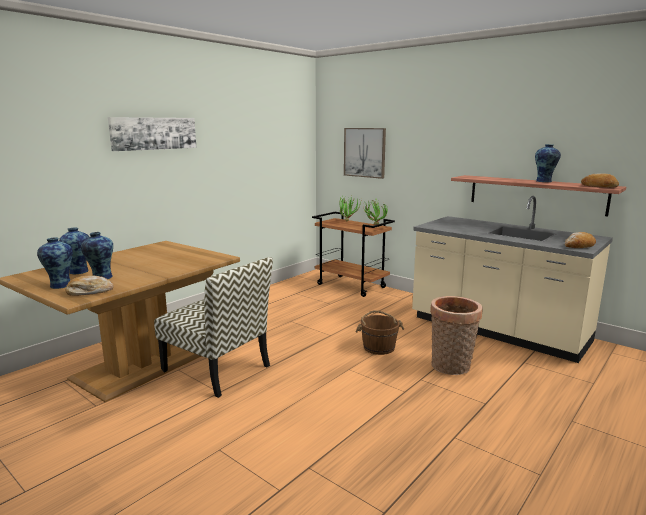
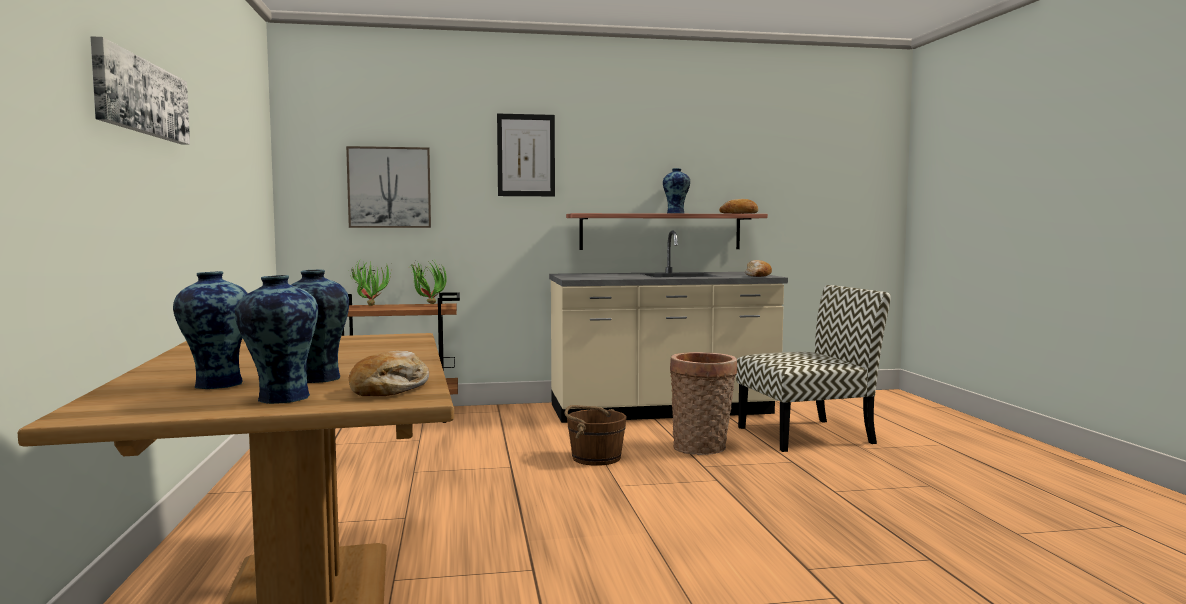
camera: 50 degrees left, 10 degrees down
(218, 369) = (460, 552): chair -> chair (807, 435)
(441, 132) = (526, 155): none -> picture

